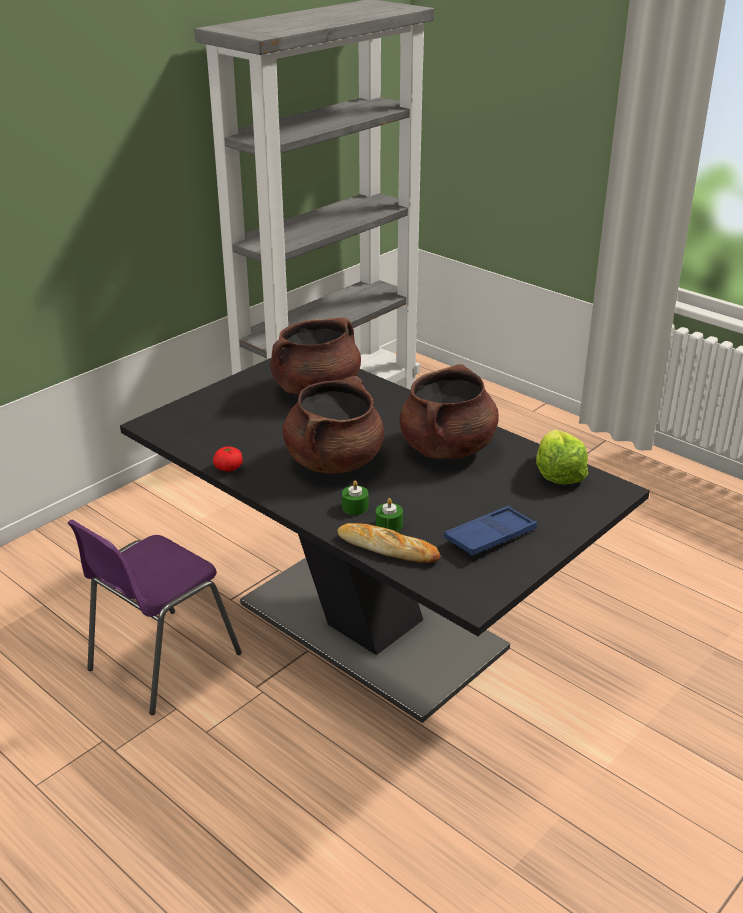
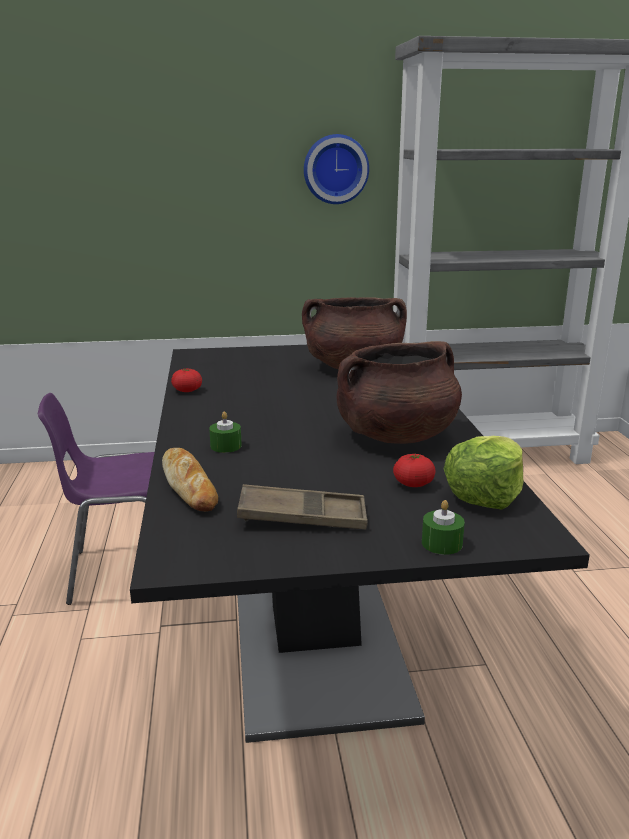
camera: 40 degrees right, 10 degrees down
(152, 167) = (335, 169): none -> wall clock
(334, 461) = (274, 412): brown cooking pot -> none
(389, 525) = (226, 469): green candle -> green candle (442, 543)
(490, 537) = (302, 516): blue tray -> brown tray
(512, 483) = (413, 484): none -> tomato

